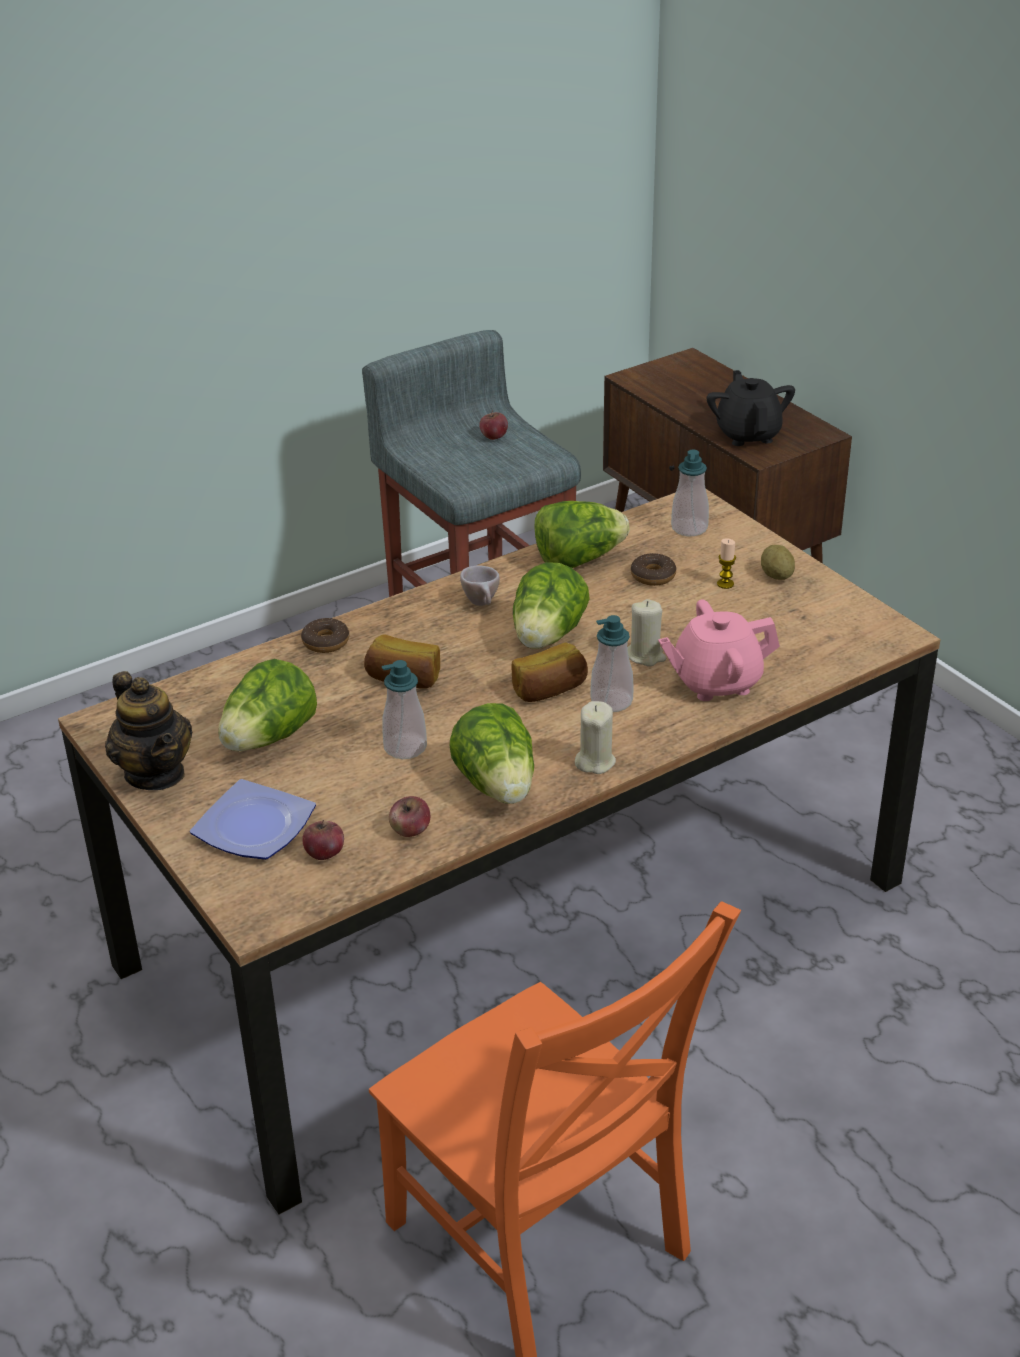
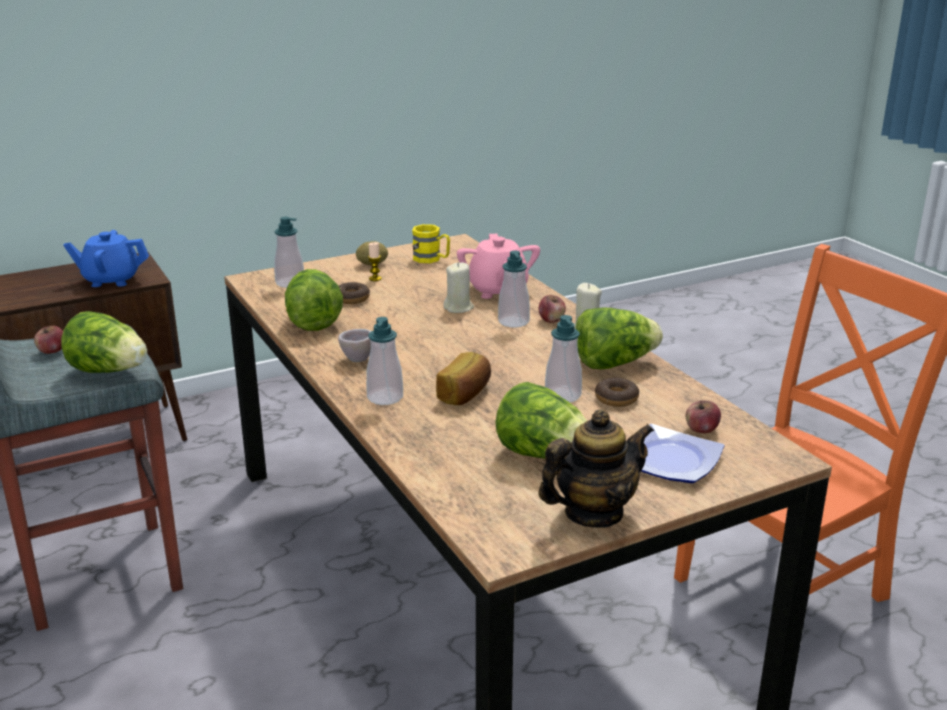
camera: 85 degrees left, 10 degrees down
(326, 642) = (394, 427): donut -> donut (616, 398)
(391, 629) = (385, 397): none -> soap dispenser
(410, 831) = (669, 396): apple -> apple (551, 320)
(547, 637) = (422, 338): lettuce -> lettuce (109, 371)
(550, 690) = (495, 340): bread -> none
(748, 434) = (111, 280): black teapot -> blue teapot
(814, 619) = (432, 259): none -> yellow mug

